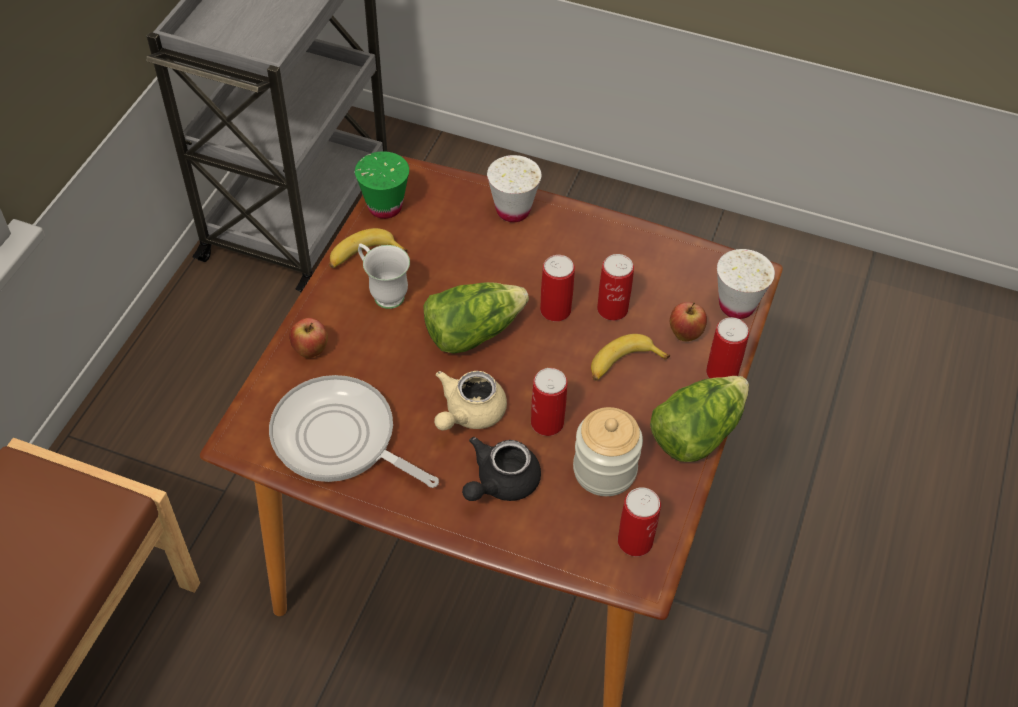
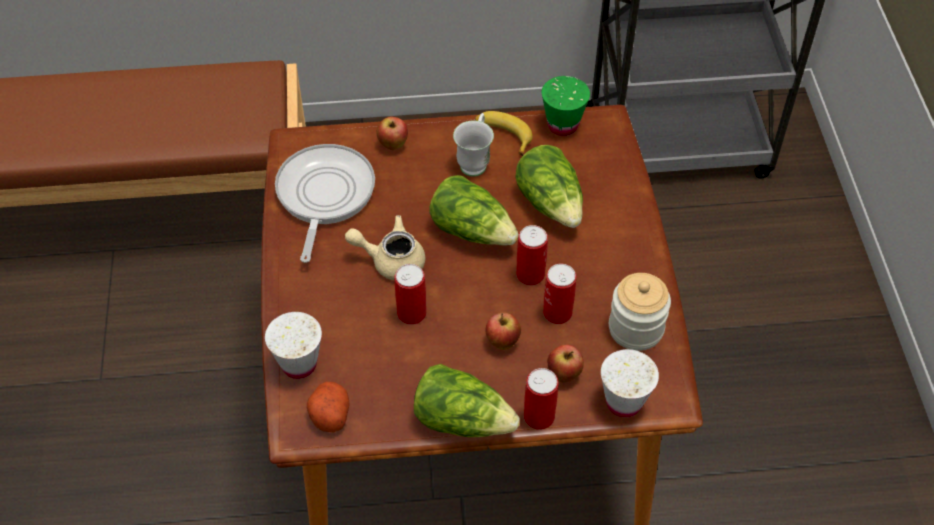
camera: 65 degrees right, 0 degrees up
(478, 257) = (551, 203): none -> lettuce
(500, 483) = (337, 305): black teapot -> none
(513, 210) = (619, 205): white cup -> white cup (299, 364)
(604, 470) = (387, 368): jar -> jar (636, 328)
(623, 365) = (502, 342): banana -> apple
(635, 541) = (329, 414): can -> potato

